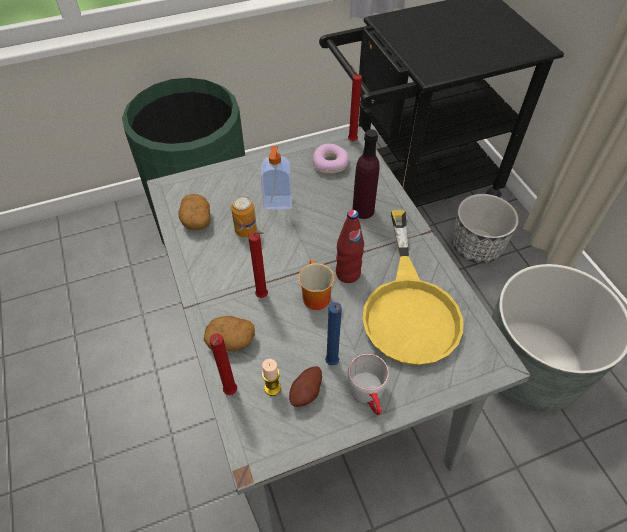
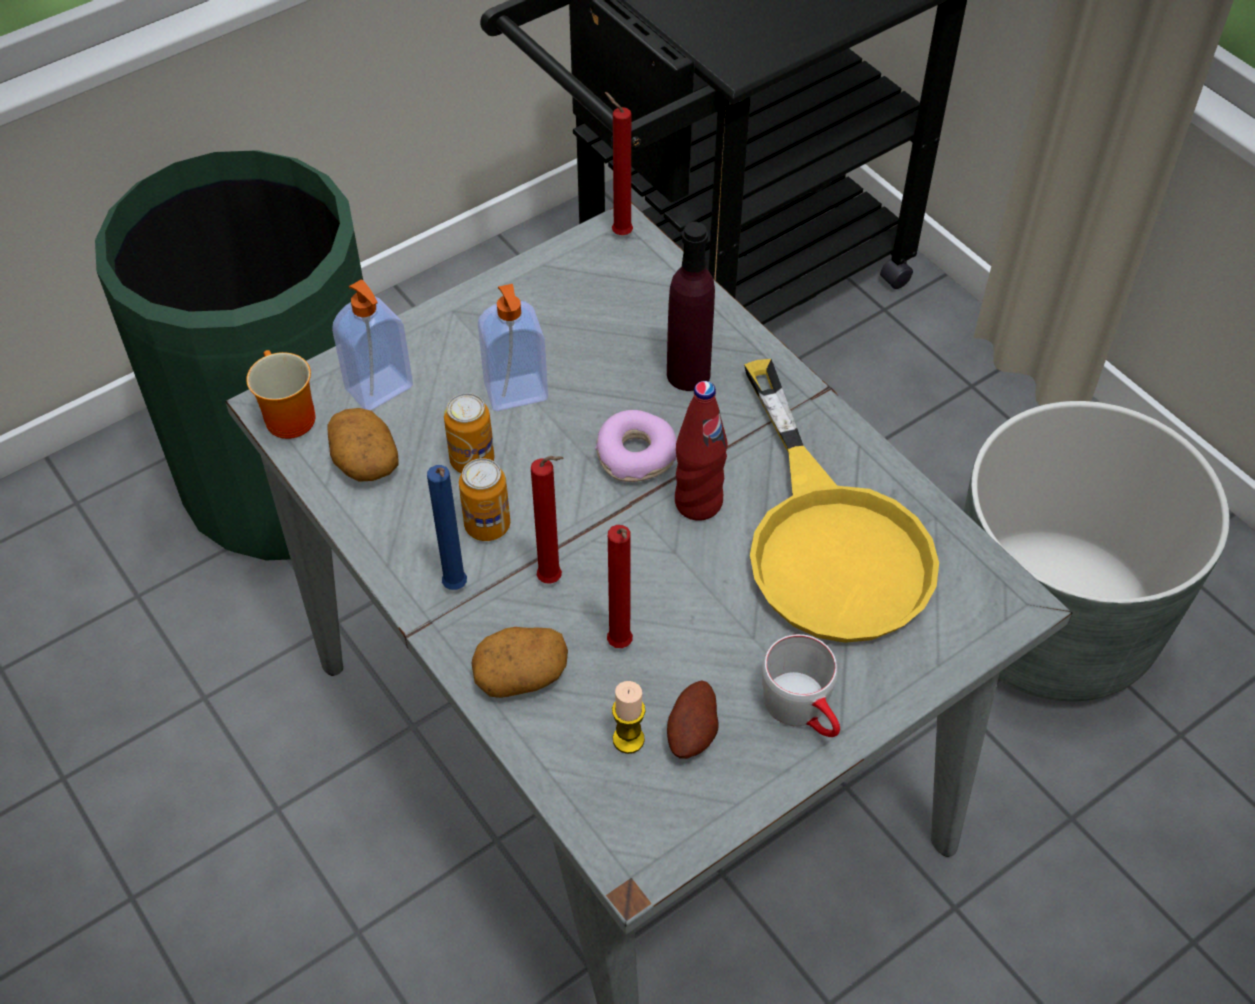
camera: 15 degrees left, 0 degrees up
(216, 189) = (380, 390): none -> soap dispenser
(230, 393) = (554, 767): red candle -> red candle (620, 647)
(241, 262) = (487, 525): none -> can
(313, 296) = (647, 558): mug -> mug (284, 417)
(330, 163) = (593, 291): donut -> donut (636, 455)
(332, 364) = (722, 673): blue candle -> blue candle (456, 589)
(475, 246) = (886, 395): planter -> none

